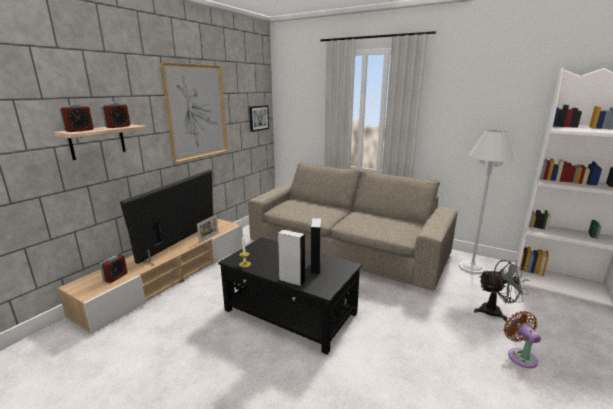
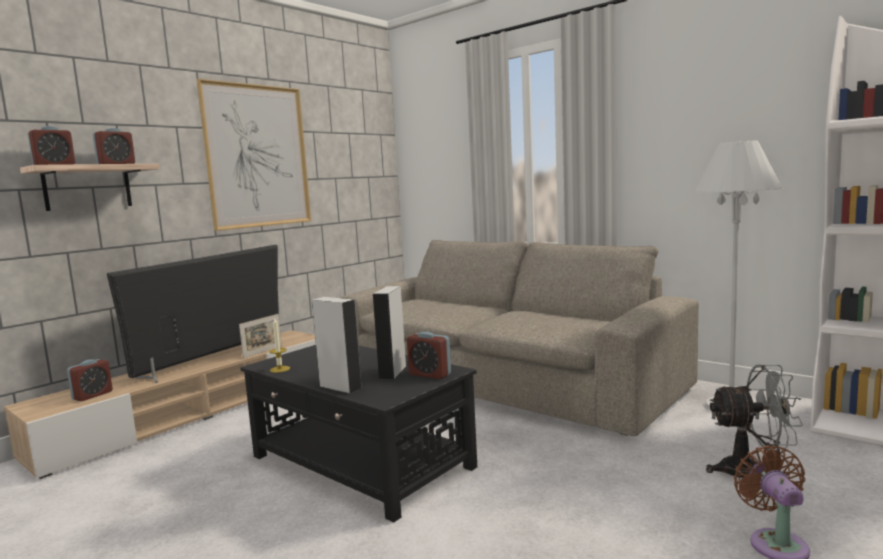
camera: 10 degrees right, 10 degrees down
(258, 118) = (369, 173): picture -> none
(338, 269) = (430, 374): none -> alarm clock

